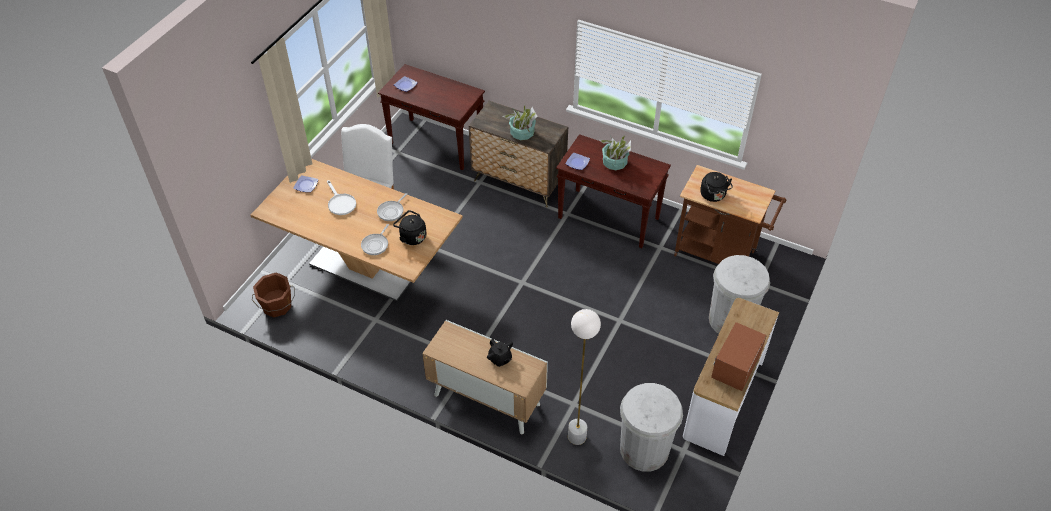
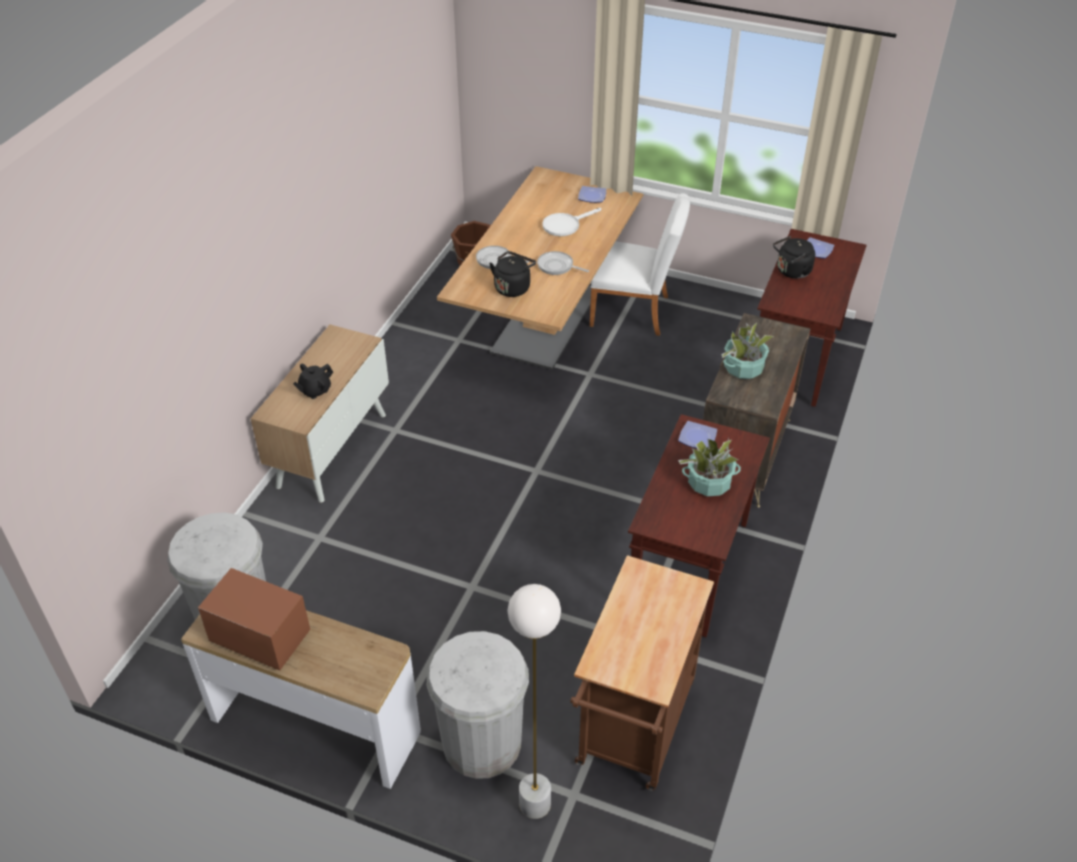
camera: 85 degrees right, 5 degrees down
(576, 436) = (265, 543): white floor lamp -> white floor lamp (535, 804)
(713, 196) = (633, 604): black kettle -> black kettle (791, 272)

